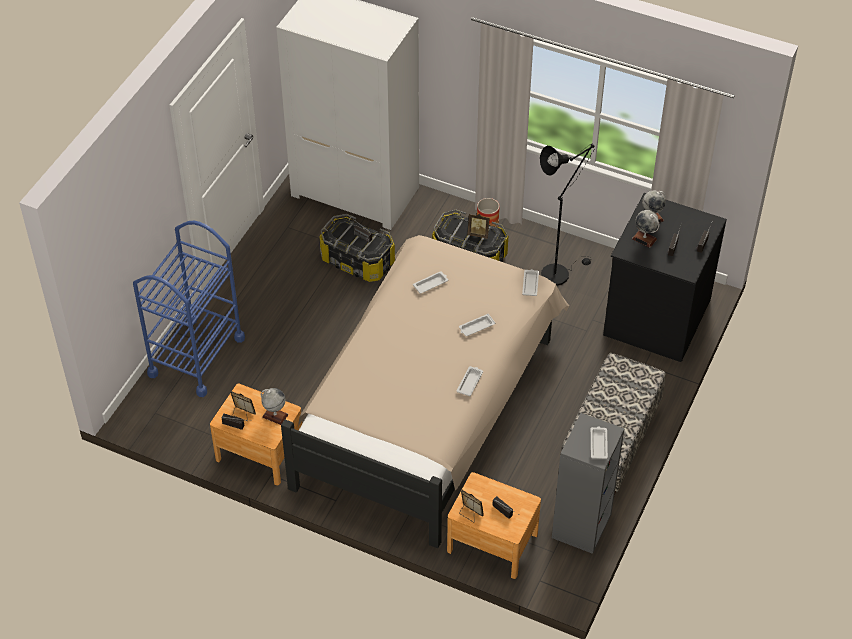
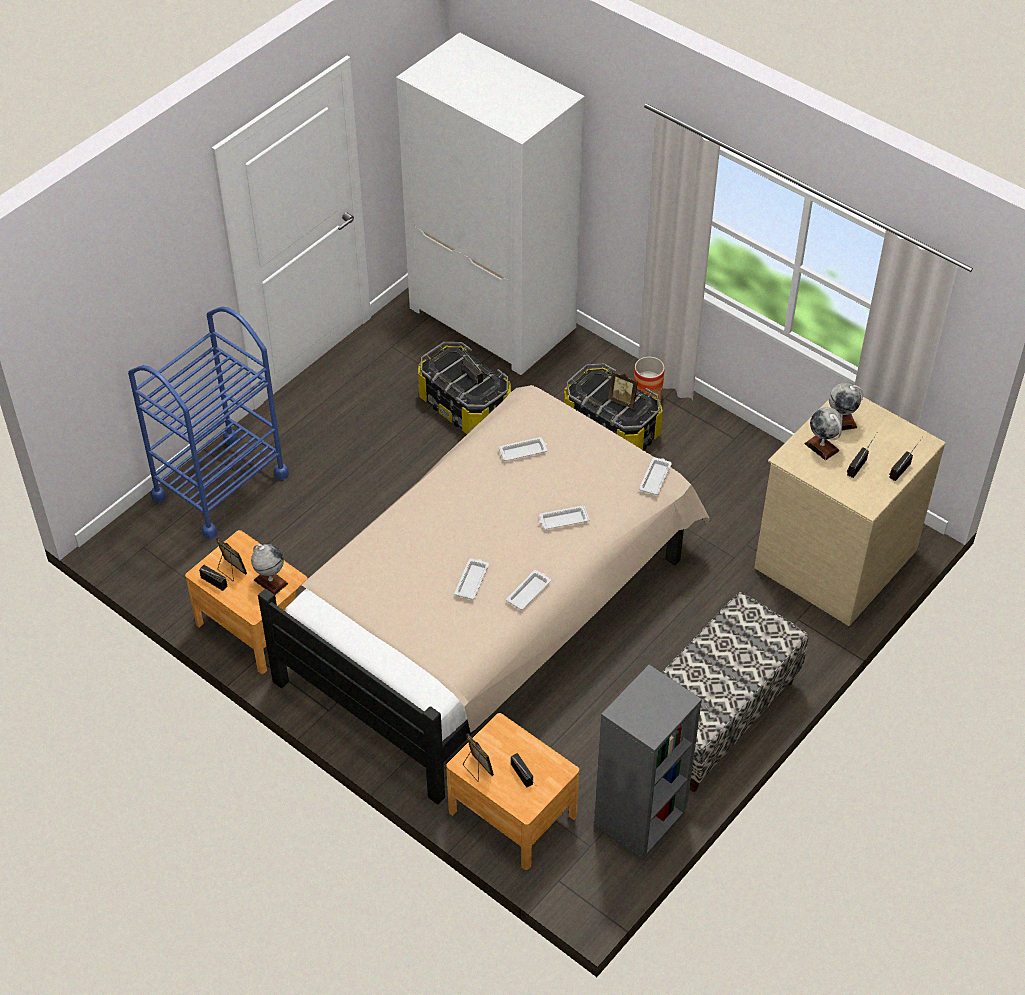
camera: 15 degrees right, 0 degrees up
(559, 272) = (722, 472): black floor lamp -> none
(598, 444) = (658, 713): white tray -> white tray (472, 580)
(655, 316) = (833, 557): black dresser -> beige dresser

